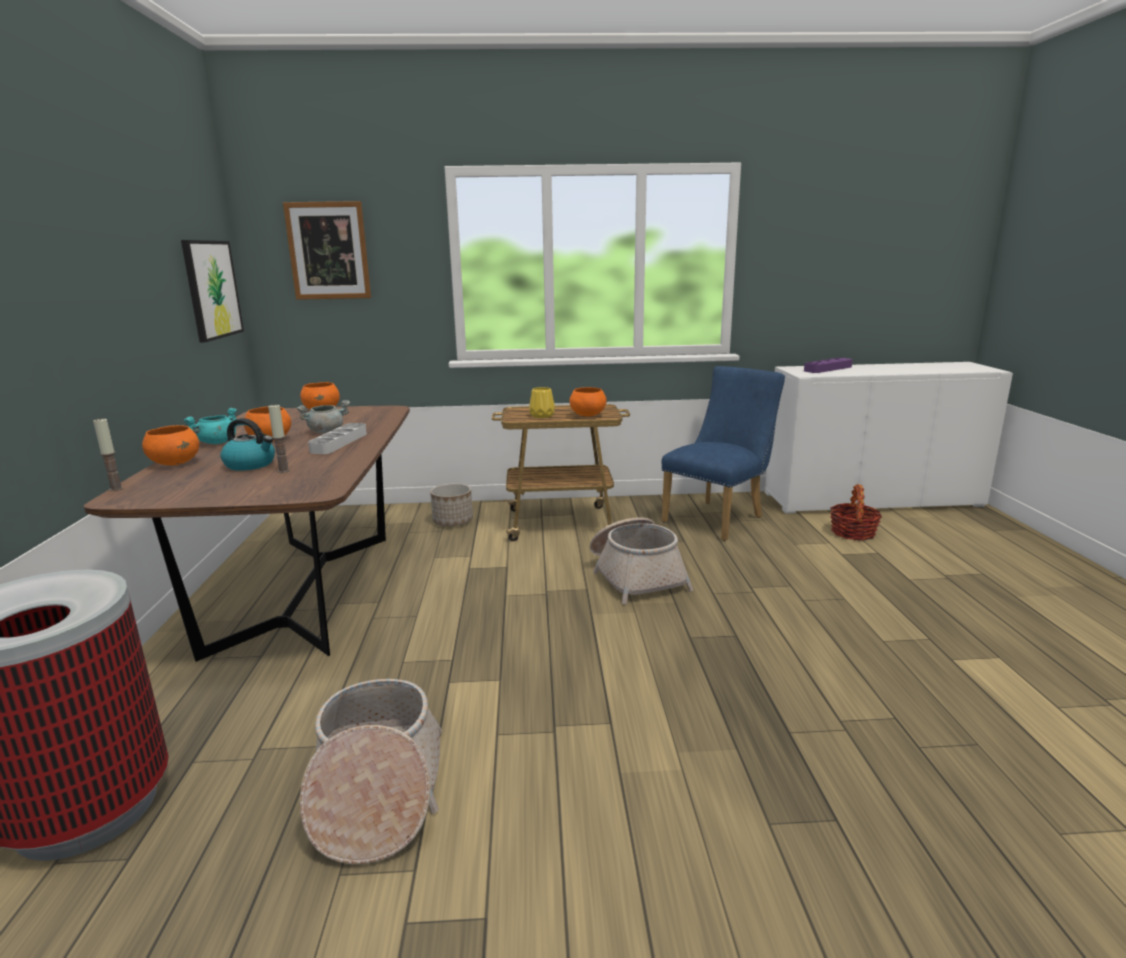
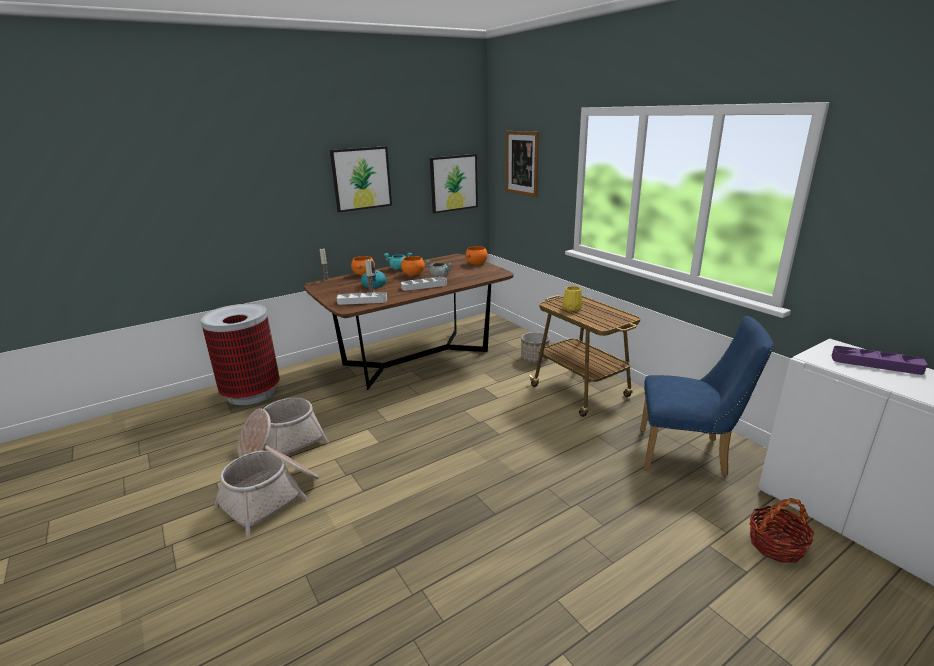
camera: 60 degrees right, 5 degrees up
(106, 270) = (361, 178): none -> picture
(309, 480) = (362, 301): none -> grey tray
(587, 415) = (593, 319): orange bowl -> none
(635, 576) = (537, 446): basket -> basket (272, 497)

